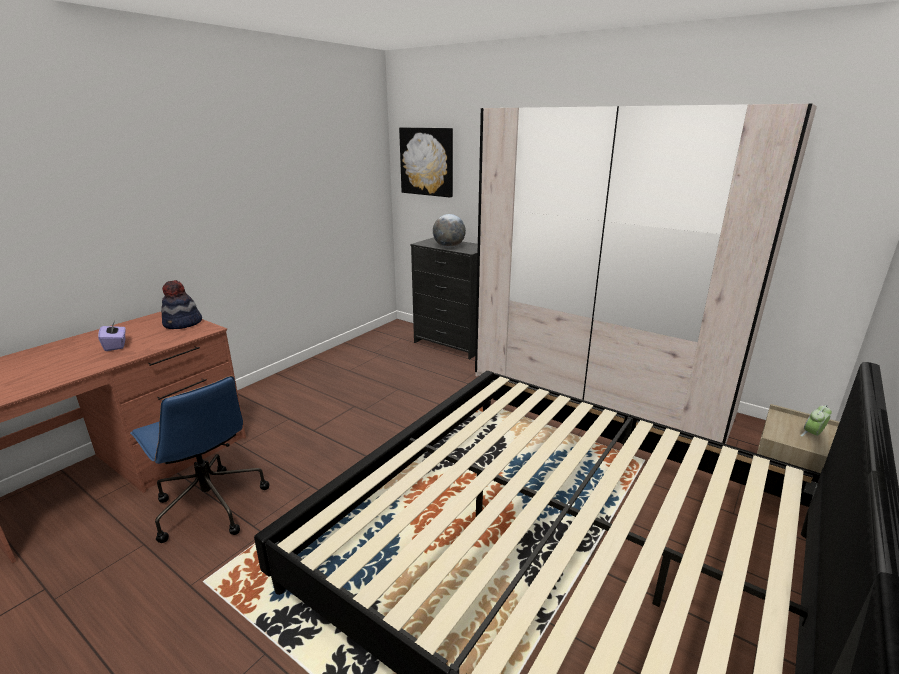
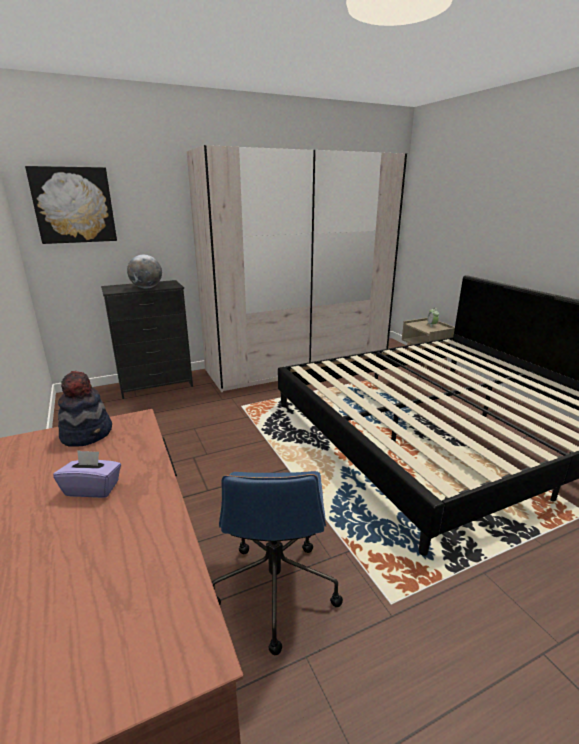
camera: 60 degrees left, 0 degrees up
(209, 505) = (274, 587): blue office chair -> blue office chair turned 105 degrees clockwise

